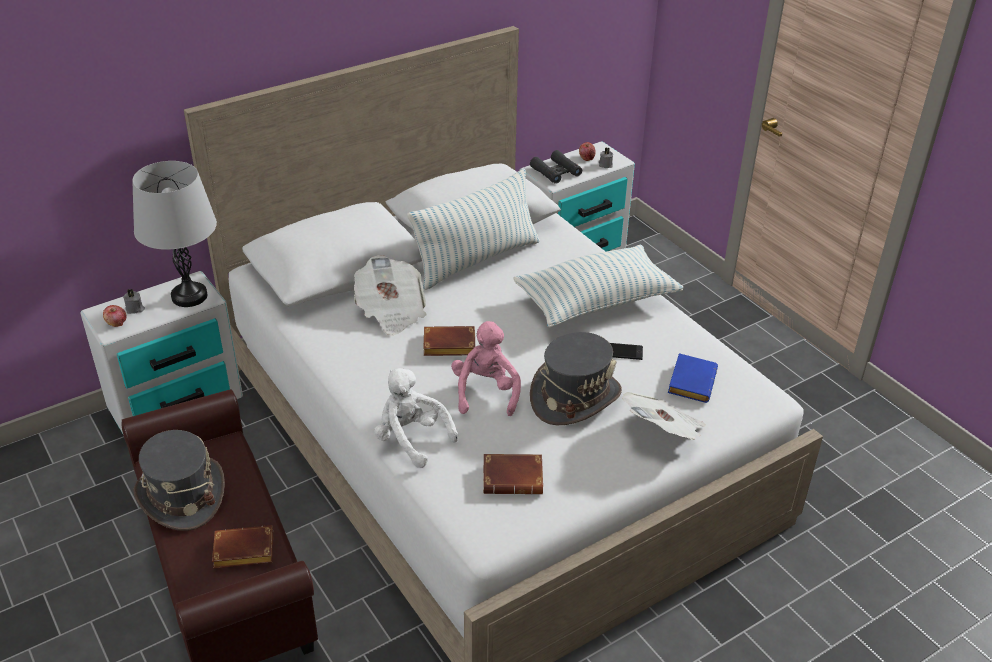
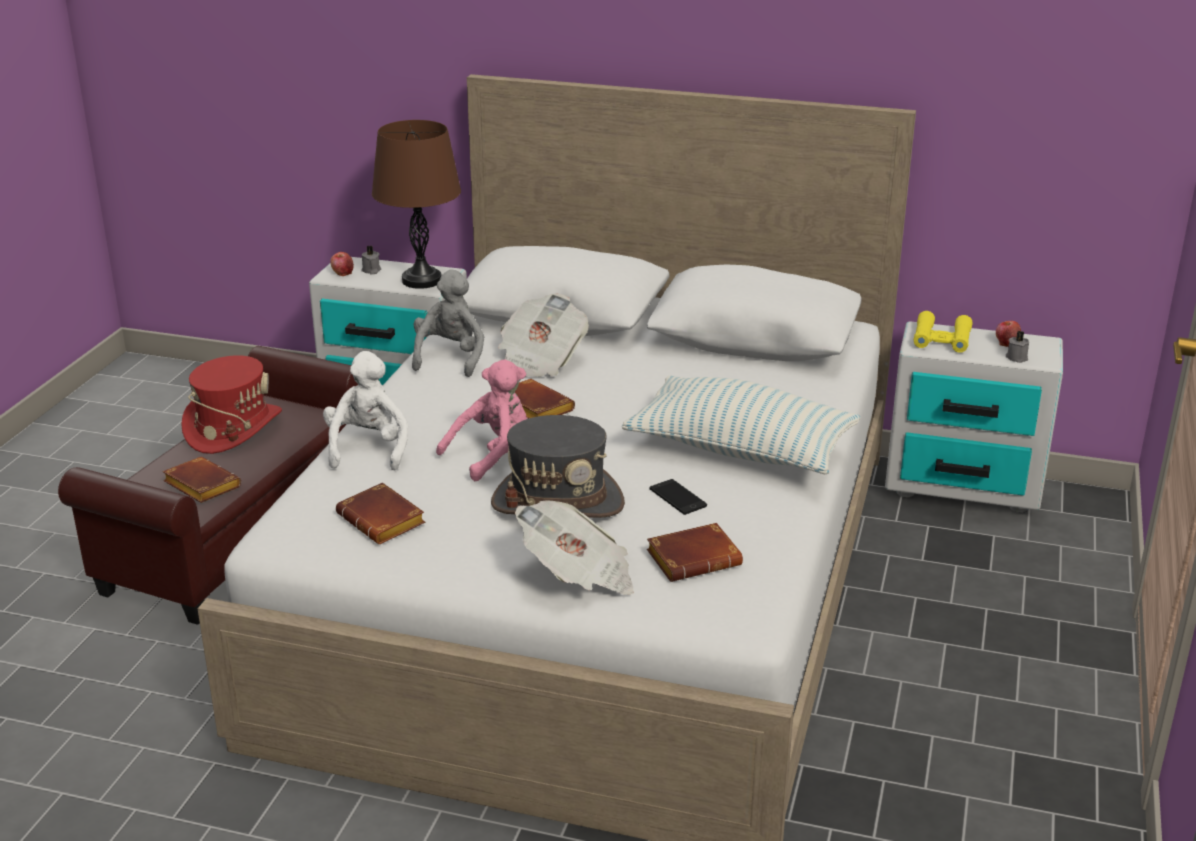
camera: 50 degrees right, 10 degrees down
(181, 495) = (233, 428): grey hat -> red hat
(189, 296) = (422, 280): grey table lamp -> brown table lamp
(333, 343) = (450, 358): none -> grey plush toy
(477, 260) = (694, 363): pillow -> none
(556, 172) = (941, 339): black binoculars -> yellow binoculars
(690, 381) = (695, 558): blue book -> brown book

